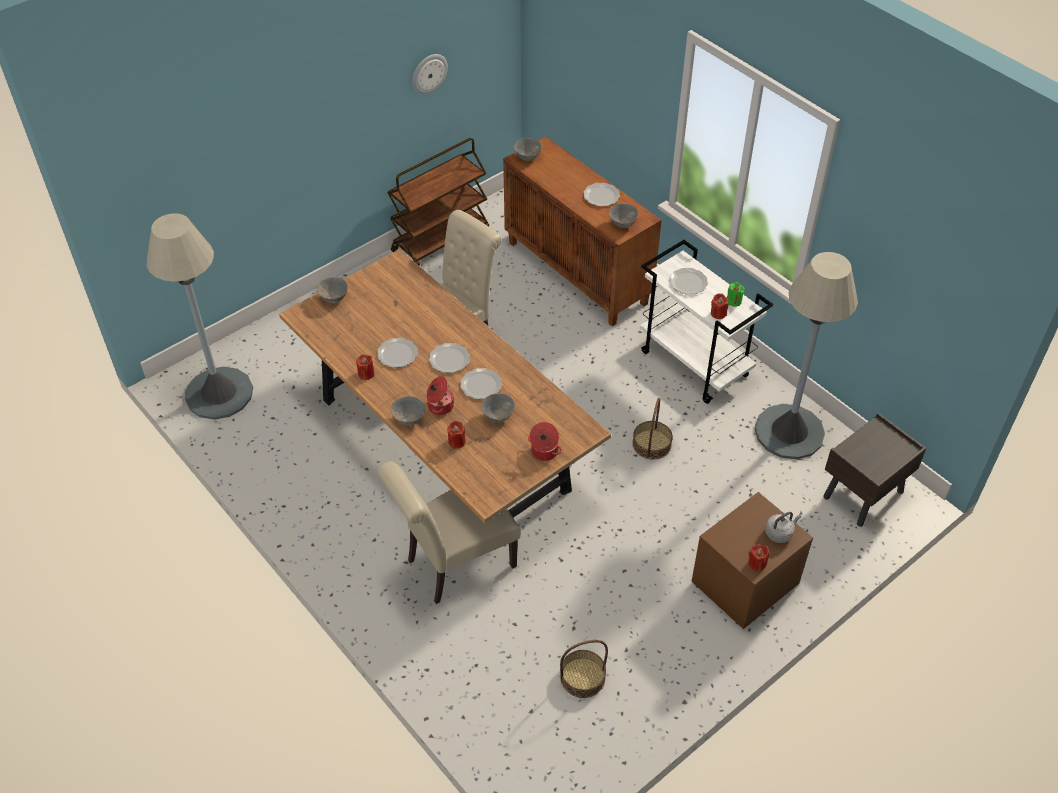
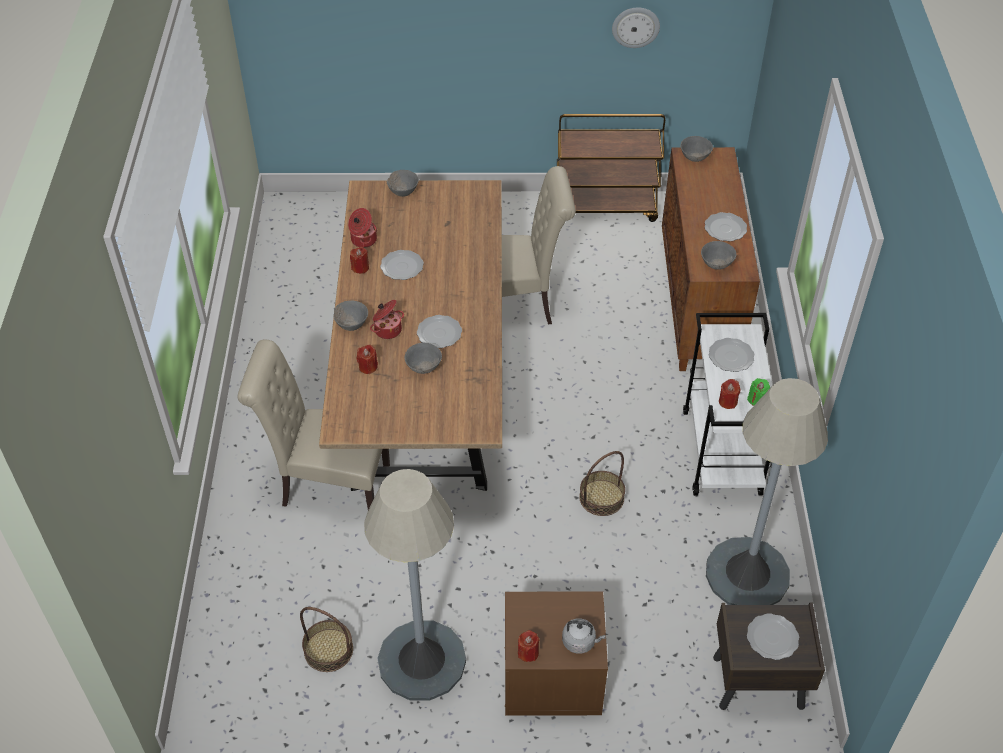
camera: 40 degrees right, 0 degrees up
(219, 393) = (300, 233): grey floor lamp -> grey floor lamp (421, 660)
(449, 360) = (437, 296): plate -> plate (772, 638)
(544, 452) = (427, 421): cooking pot -> cooking pot (363, 240)

